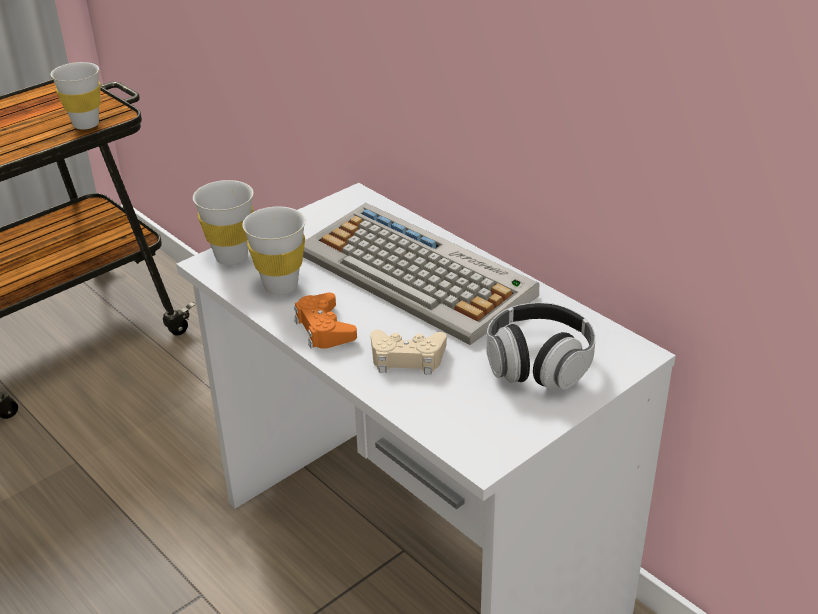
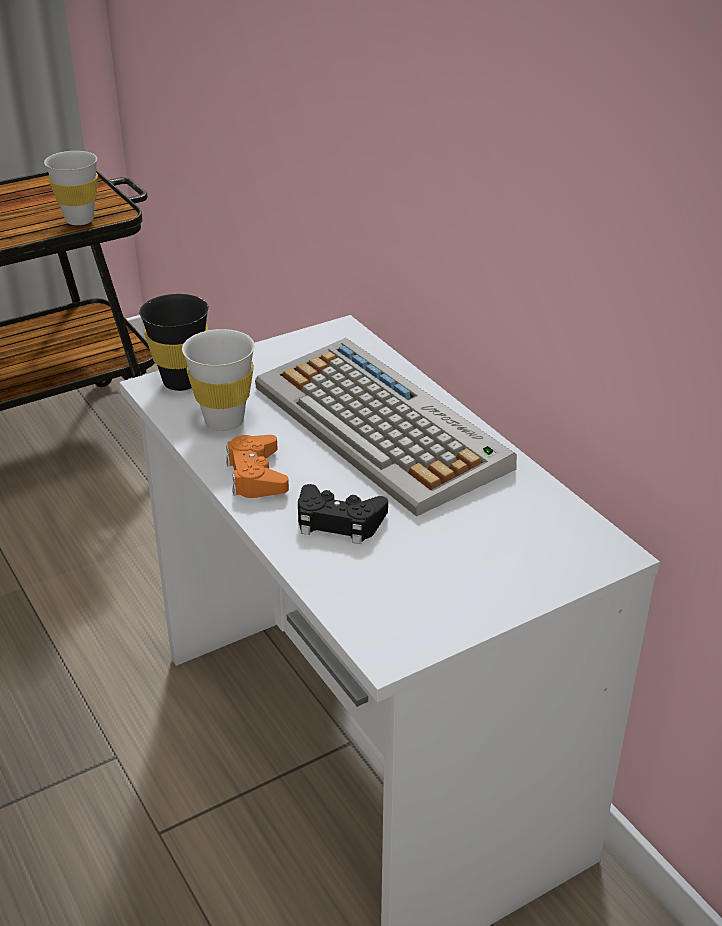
camera: 10 degrees right, 0 degrees up
(231, 257) = (181, 382): white cup -> black cup
(407, 358) = (339, 521): beige game controller -> black game controller
(539, 364) = (490, 549): headphones -> none

